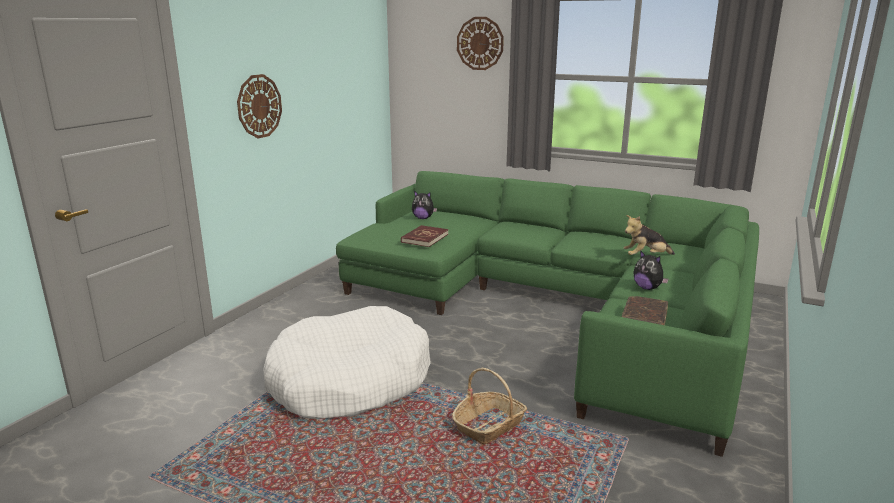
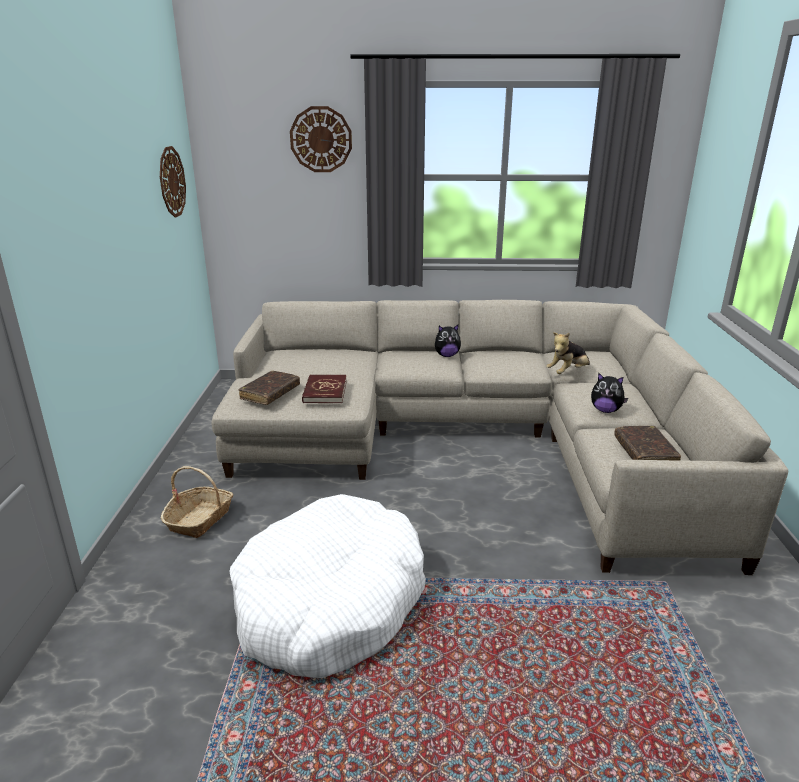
camera: 25 degrees left, 5 degrees up
(259, 106) = (86, 249): wall clock -> wall clock (171, 182)
(385, 233) = (270, 393): none -> brown book
(423, 218) = (295, 363): plush toy -> plush toy (447, 355)
(489, 426) = (531, 612): basket -> basket (200, 519)
(555, 306) = (473, 439): green sofa -> beige sofa

